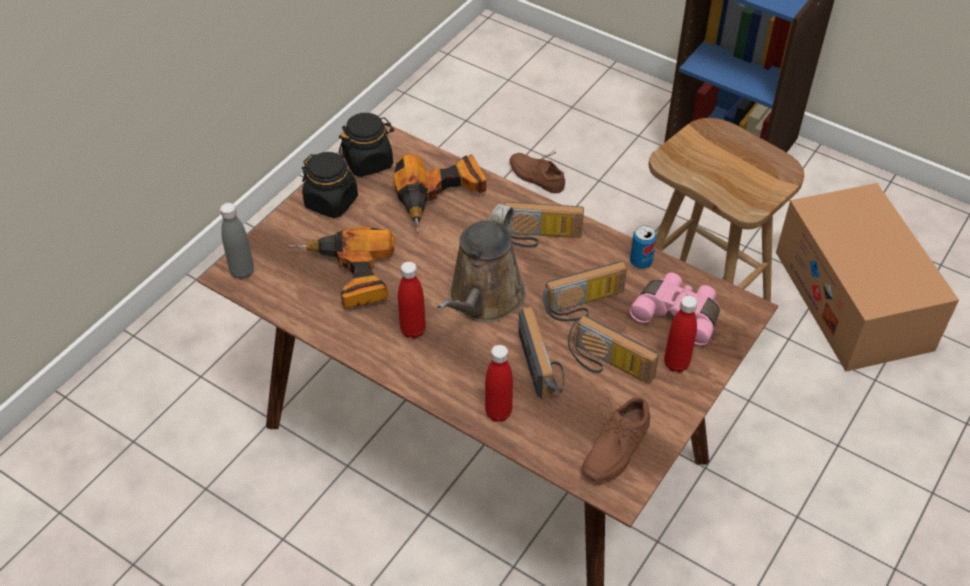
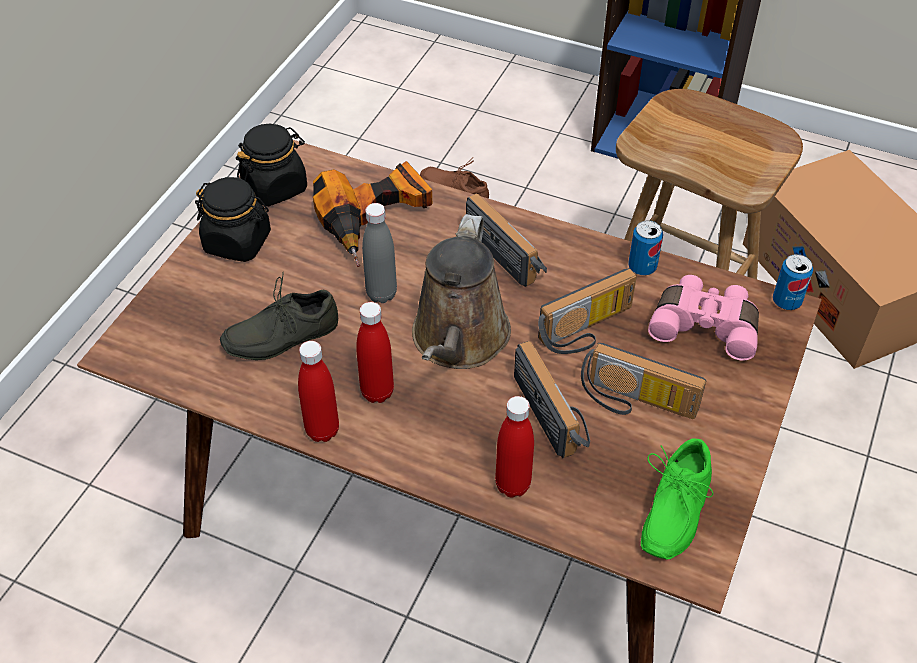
camera: 10 degrees left, 0 degrees up
(242, 272) = (137, 346): grey bottle -> grey bottle (381, 294)
(349, 276) = (280, 333): power drill -> grey shoe
(539, 237) = (510, 253): radio -> radio turned 120 degrees counterclockwise
(612, 447) = (670, 509): brown shoe -> green shoe
(676, 364) = (720, 388): red bottle -> red bottle (322, 430)
(749, 303) = (786, 301): none -> can

